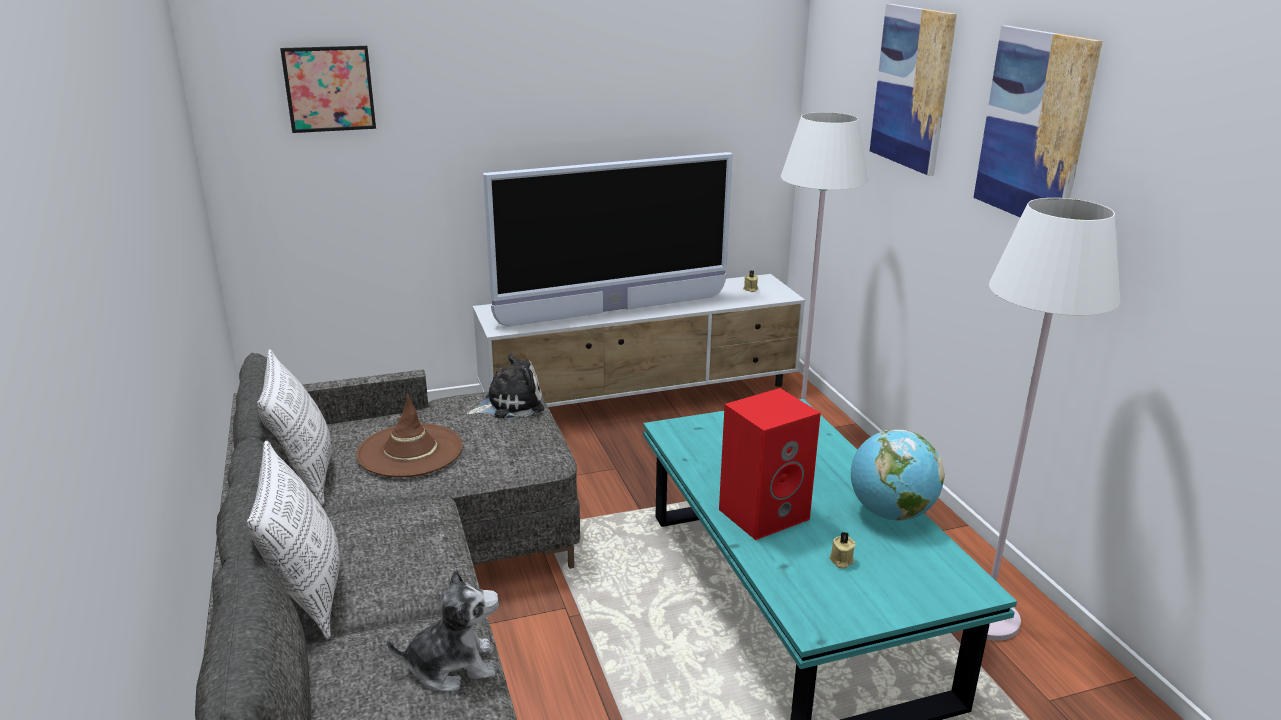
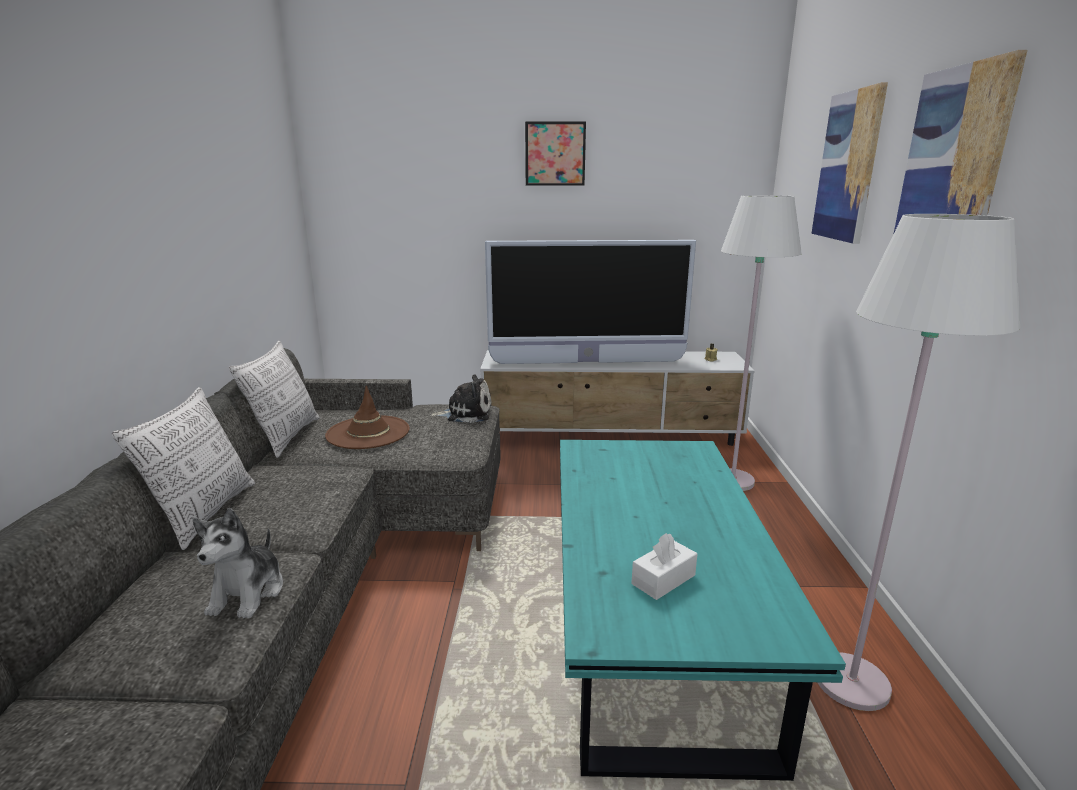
camera: 20 degrees right, 5 degrees down
(329, 89) = (393, 179): picture -> picture (555, 154)
(452, 666) = (248, 593): plush toy -> plush toy turned 90 degrees clockwise
(764, 513) = (615, 523): red speaker -> none
(841, 561) = (663, 579): beige candle -> white tissue box
(890, 513) = (742, 546): globe -> none

